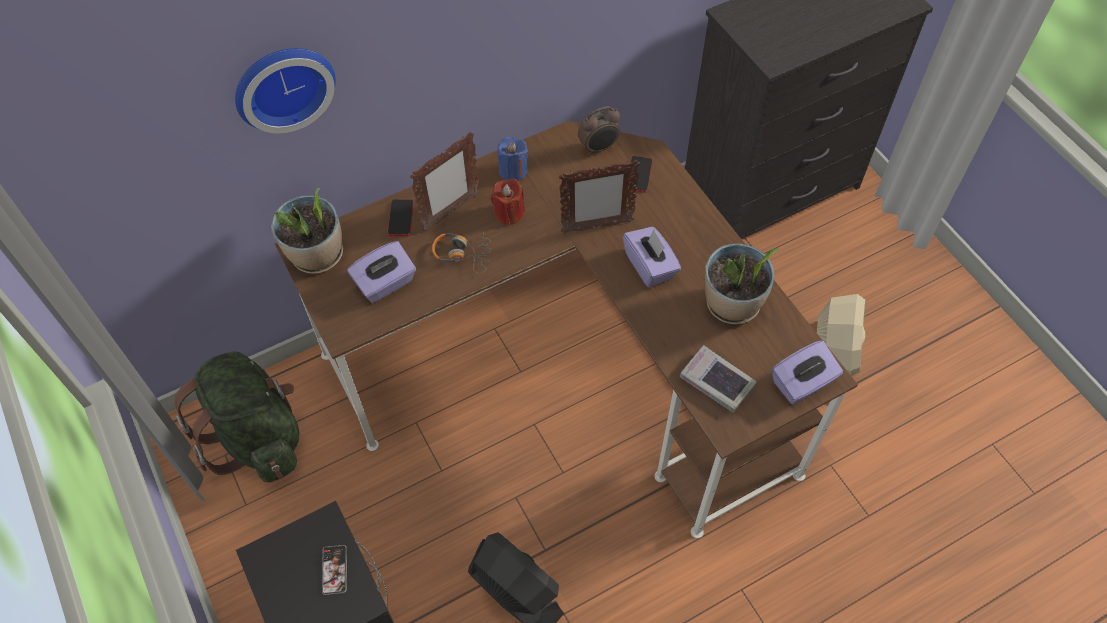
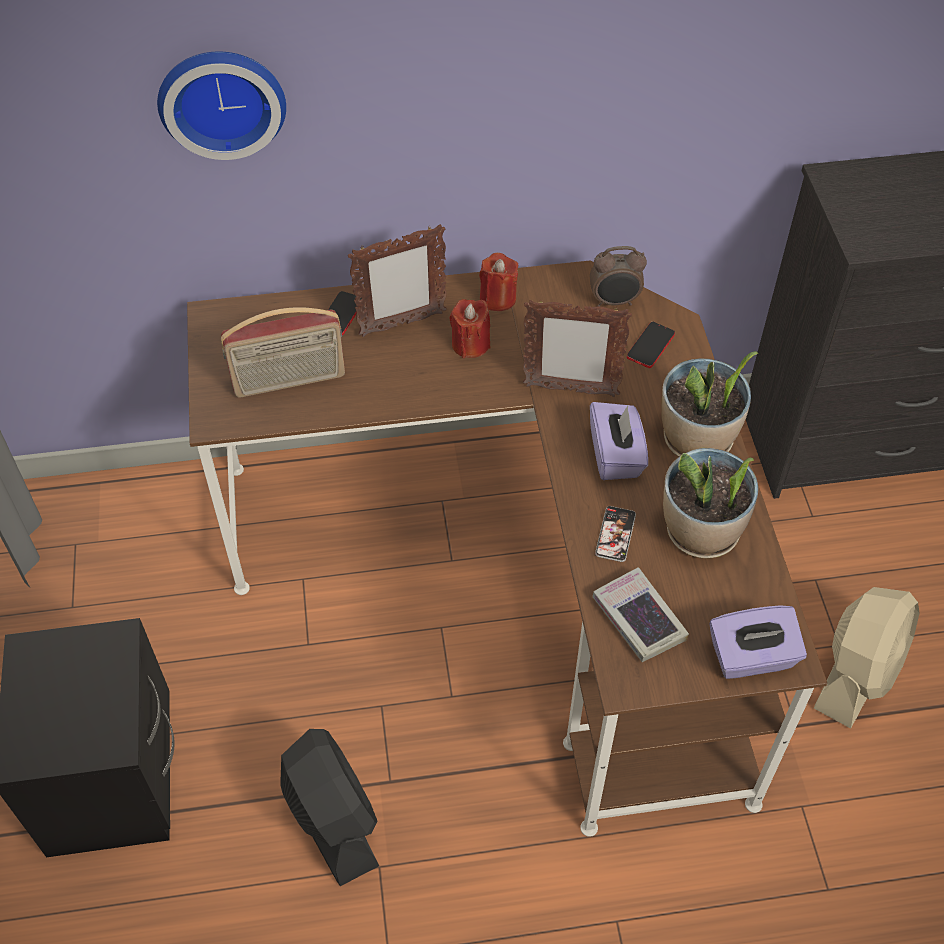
camera: 20 degrees right, 5 degrees down
(258, 437) = (120, 537): green backpack -> none
(317, 256) = (227, 328): potted plant -> potted plant (696, 441)
(334, 570) = (101, 695): phone -> phone (615, 534)
(386, 283) = (289, 381): purple tissue box -> radio
(462, 254) = (393, 375): headphones -> none
(513, 170) = (498, 298): blue candle -> red candle

